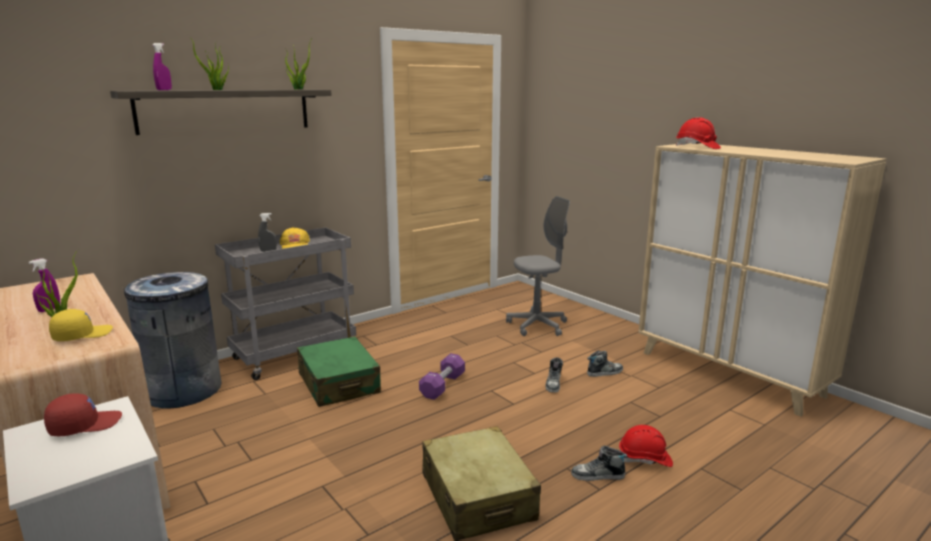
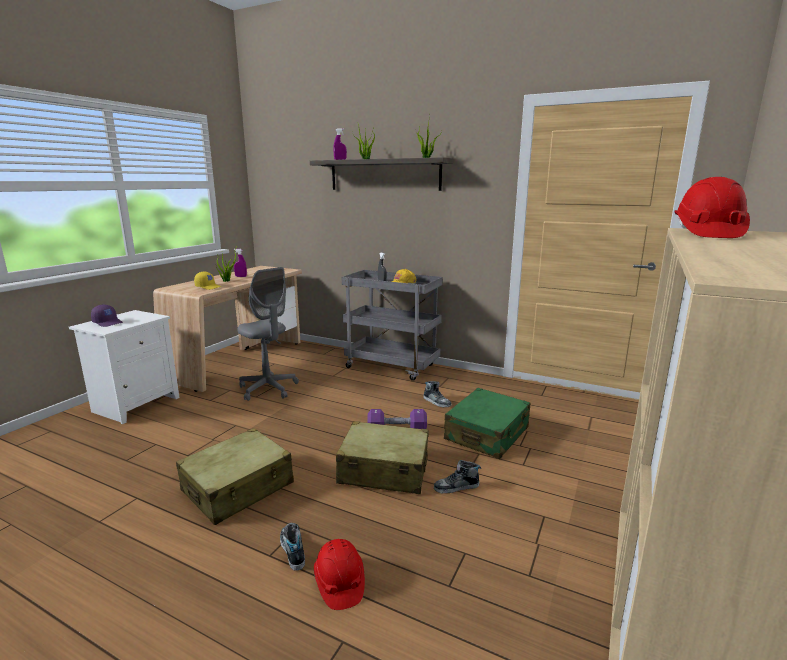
camera: 65 degrees right, 0 degrees up
(67, 455) = (108, 322): none -> purple cap
(85, 425) = (138, 318): red cap -> none
(183, 390) = (319, 356): grey trash can -> none
(339, 384) = (364, 392): green suitcase -> green suitcase (487, 434)
(507, 408) = (384, 470): none -> beige suitcase
(537, 325) = (585, 448): grey office chair -> grey office chair (268, 389)
(604, 372) = (522, 519): shoe -> shoe (436, 402)

